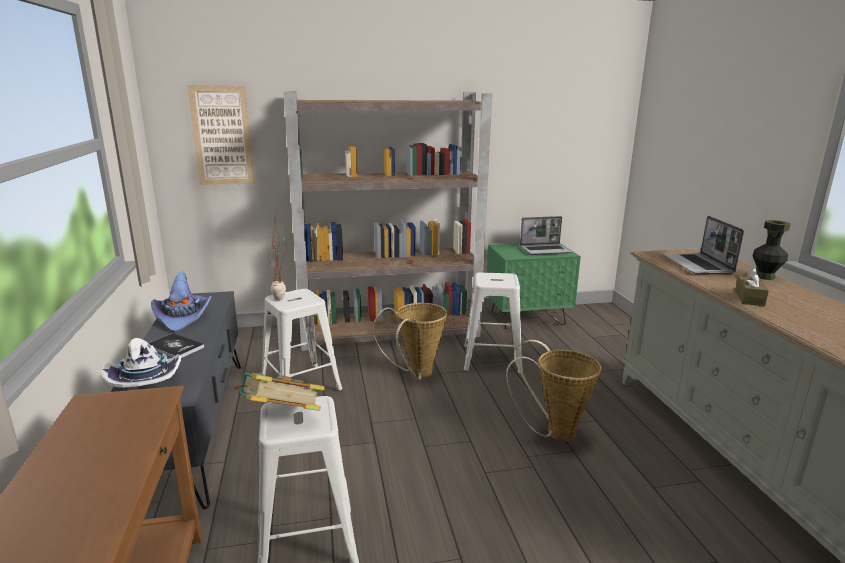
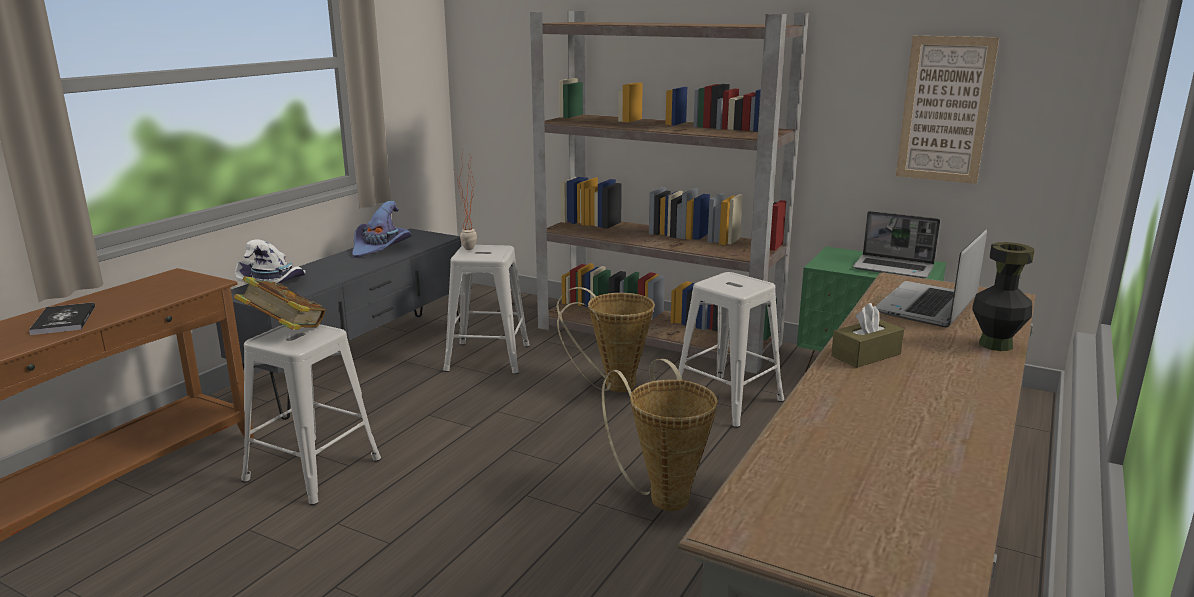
camera: 40 degrees right, 0 degrees up
(175, 347) = (334, 268): book -> book (64, 320)
(222, 136) = (512, 63): picture -> picture (945, 109)

